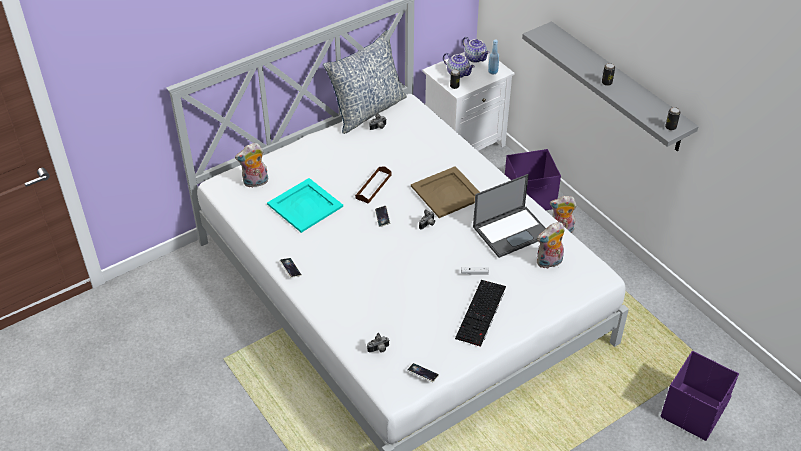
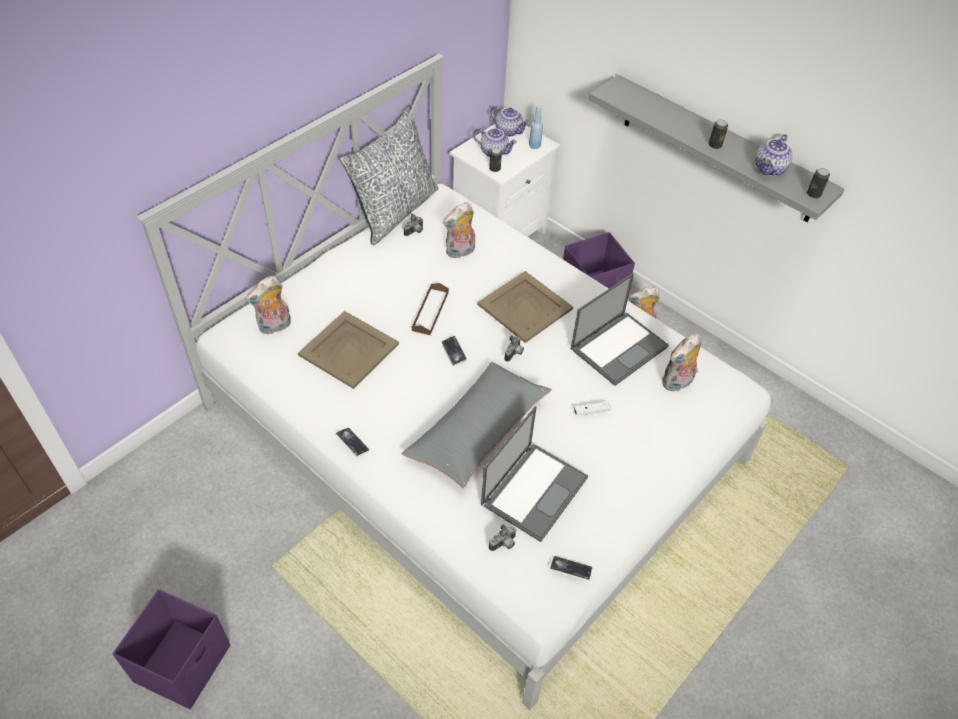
camera: 15 degrees left, 5 degrees up
(305, 206) = (349, 350): turquoise tray -> beige tray
(383, 274) = (477, 431): none -> grey pillow
(409, 146) = (460, 252): none -> plush toy
(413, 318) = (535, 489): none -> laptop
(481, 313) = (618, 467): keyboard -> none
(643, 105) = (770, 169): none -> teapot
(694, 411) = (858, 532): purple storage box -> purple storage box (184, 663)

